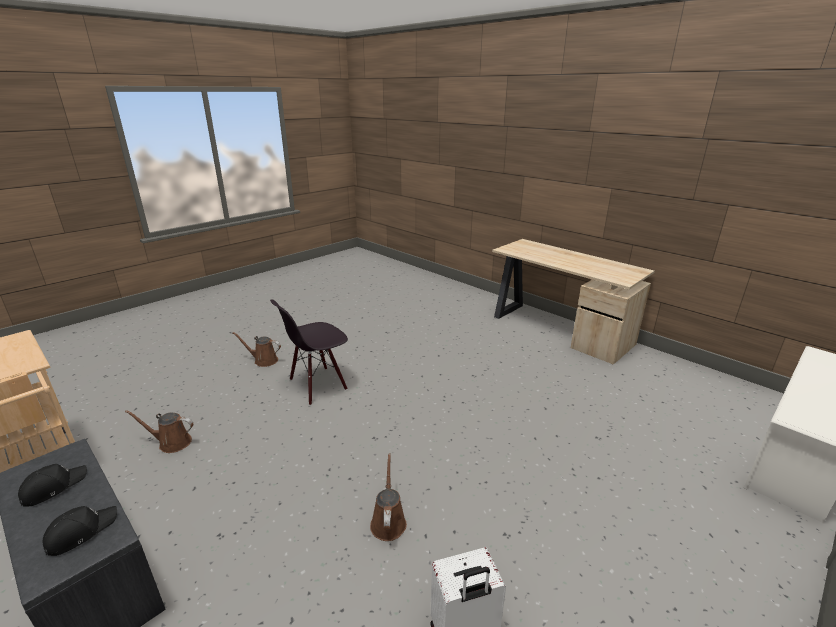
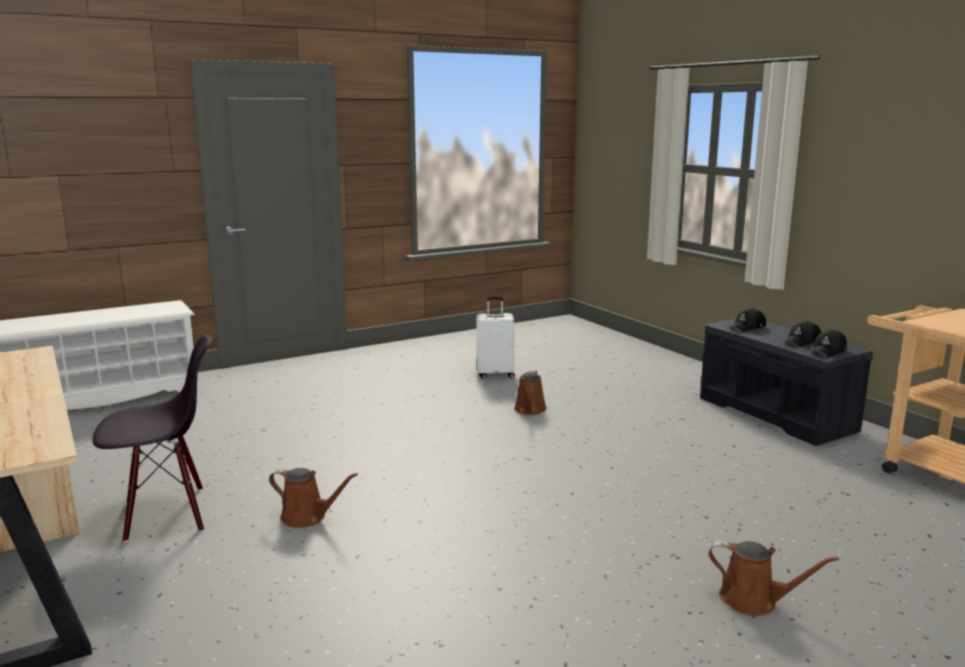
camera: 165 degrees left, 10 degrees down
(52, 463) = (829, 351): none -> black cap
(172, 443) = (806, 485): brown watering can -> brown watering can (307, 517)
(317, 385) = (615, 531): black chair -> black chair (166, 514)

